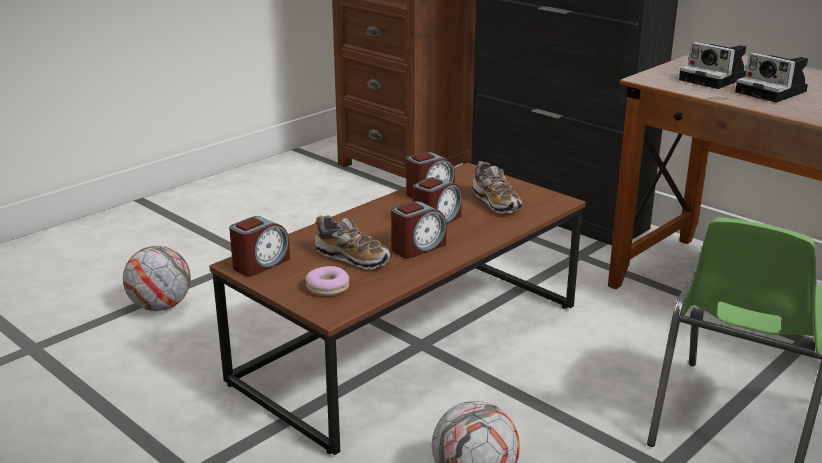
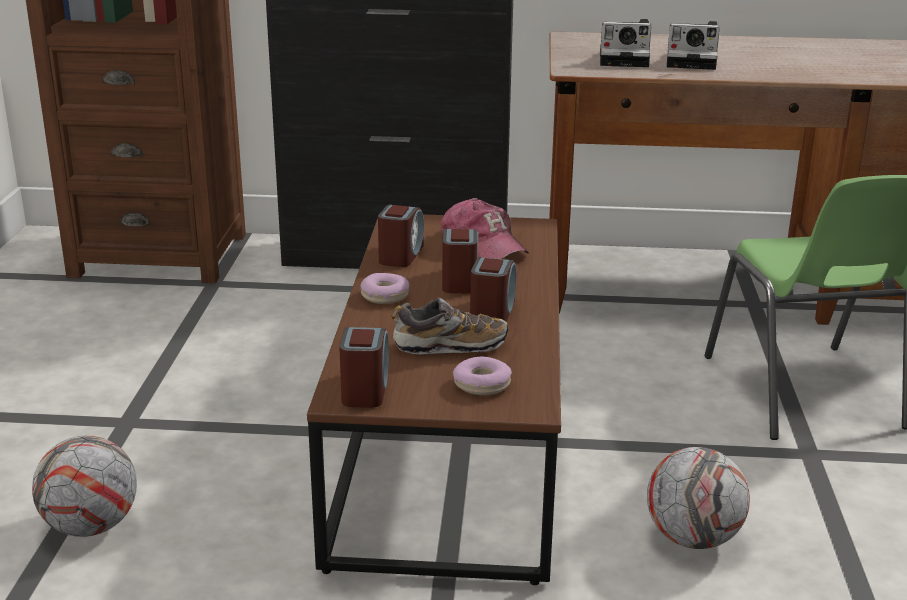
camera: 40 degrees left, 0 degrees up
(372, 214) = (385, 296): none -> donut
(496, 202) = (483, 244): shoe -> cap

